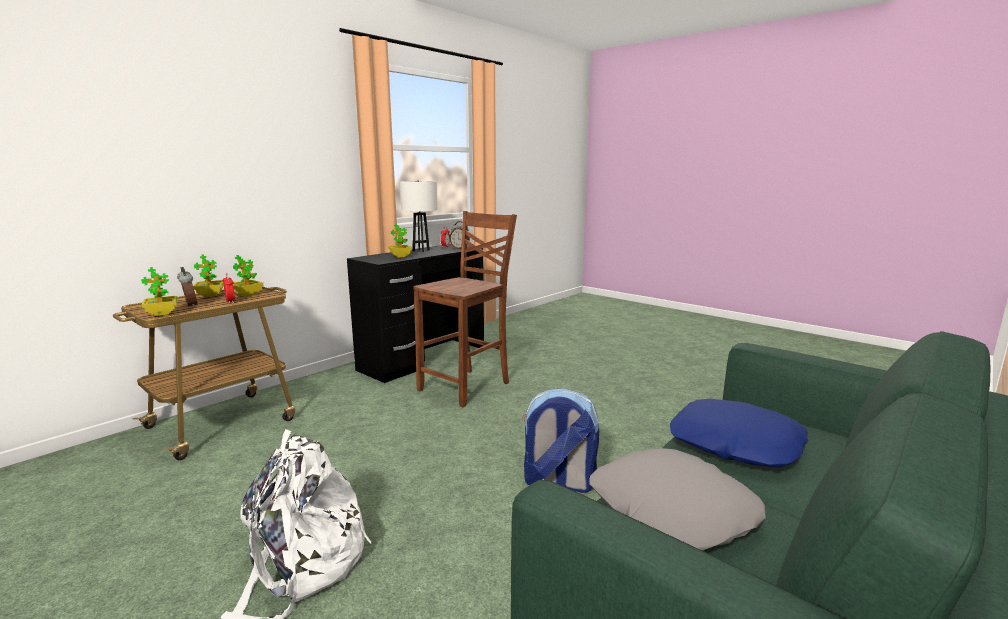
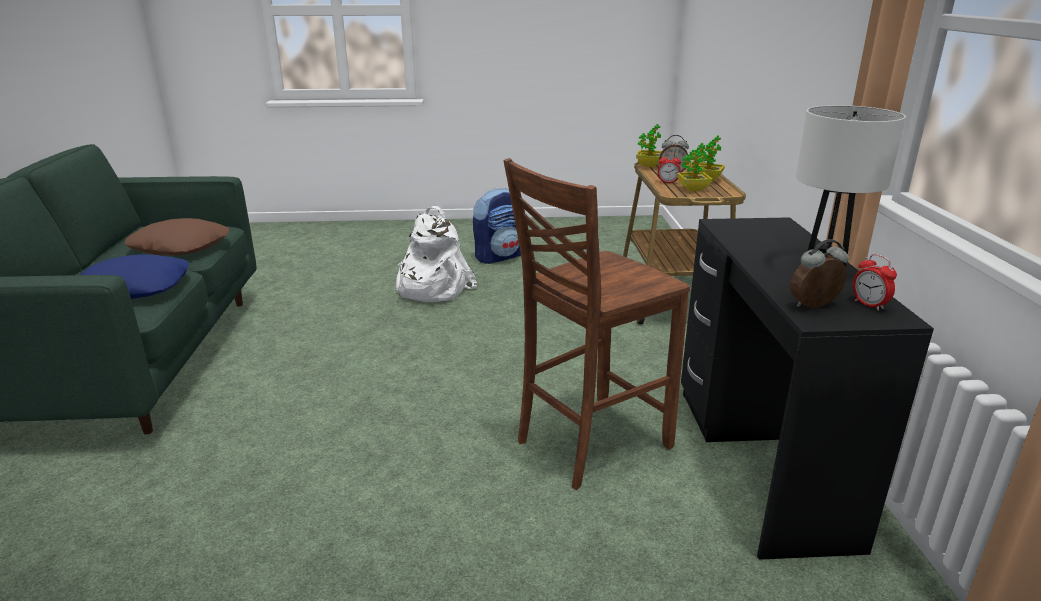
camera: 135 degrees right, 10 degrees up
(400, 256) = (761, 242): potted plant -> none
(467, 387) = (589, 443): brown chair -> brown chair turned 60 degrees clockwise
(558, 483) = (329, 384): backpack -> backpack (499, 256)
(671, 510) = (181, 246): grey pillow -> brown pillow

